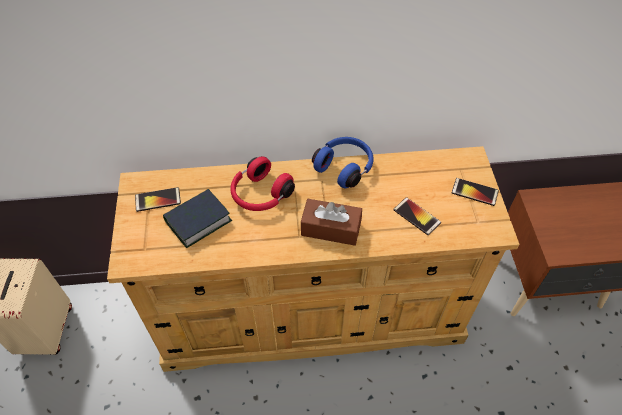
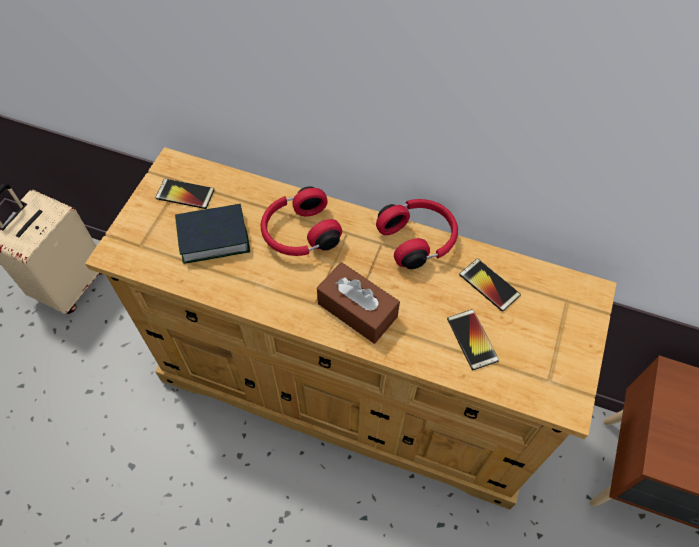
camera: 25 degrees right, 5 degrees up
(345, 167) = (418, 239): blue headphones -> red headphones
(474, 192) = (567, 339): phone -> phone (489, 285)

